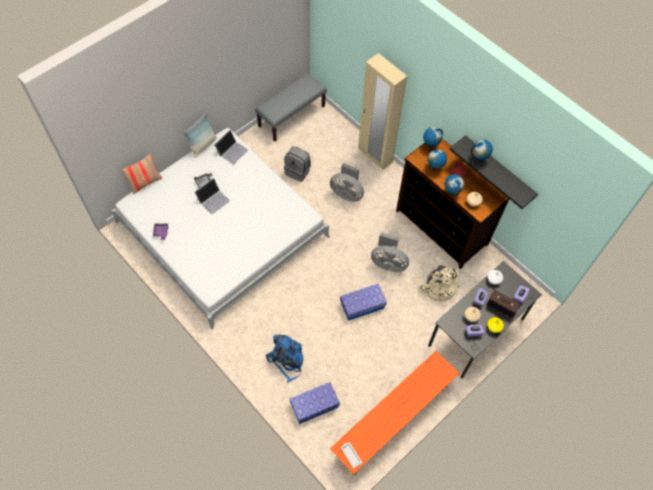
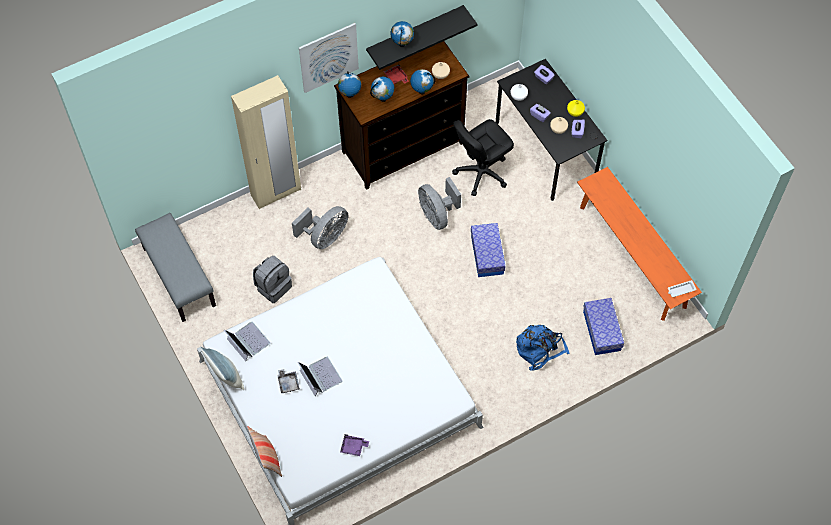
camera: 75 degrees left, 0 degrees up
(388, 263) = (437, 215): grey fan -> grey fan turned 120 degrees clockwise
(437, 287) = (481, 172): beige backpack -> black office chair
(442, 109) = (329, 57): none -> picture
(501, 307) = (553, 98): radio -> none

